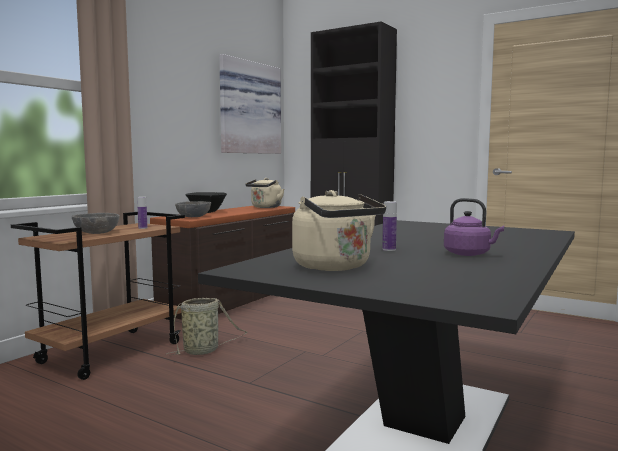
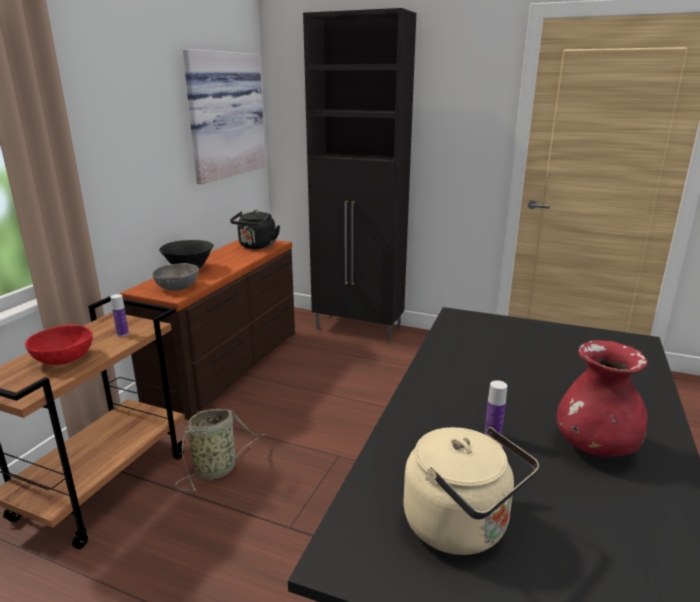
camera: 10 degrees left, 15 degrees up
(96, 233) = (63, 359): grey bowl -> red bowl
(265, 207) = (256, 246): beige kettle -> black kettle
(469, 254) = (594, 446): purple kettle -> red vase

